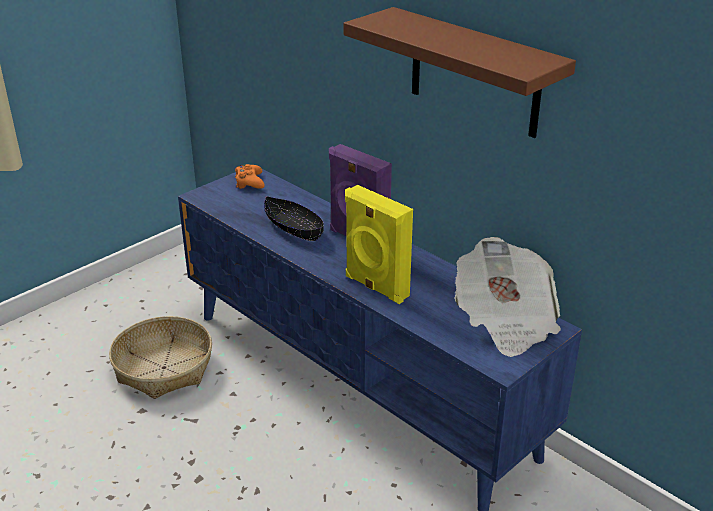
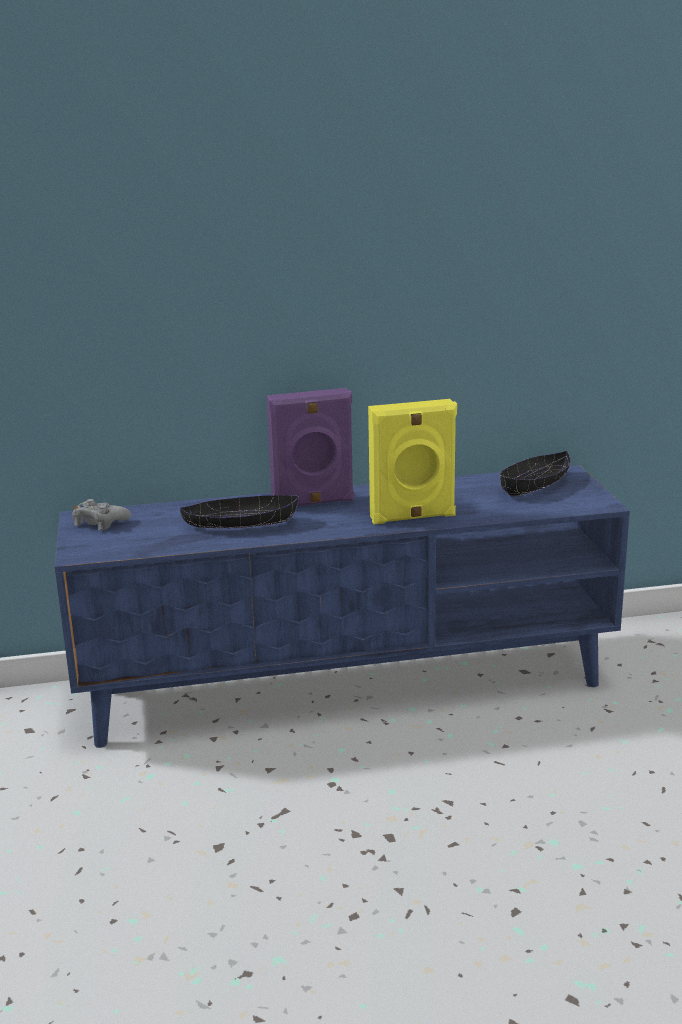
camera: 55 degrees left, 10 degrees down
(164, 368) = (156, 805): basket -> none
(249, 182) = (99, 522): orange game controller -> grey game controller
(474, 73) = (418, 252): brown shelf -> none
(505, 321) = (535, 485): newspaper -> black bowl

